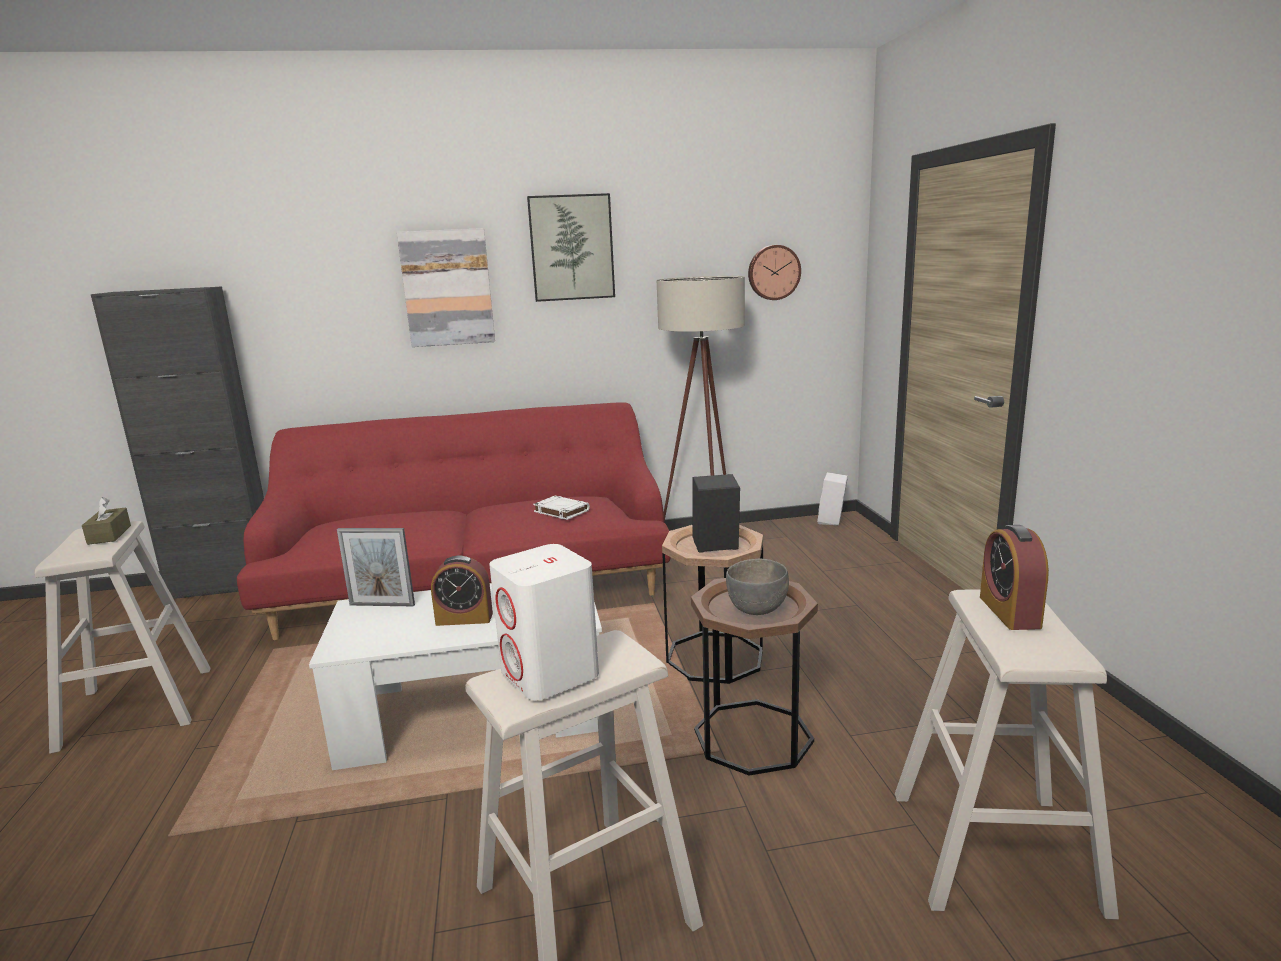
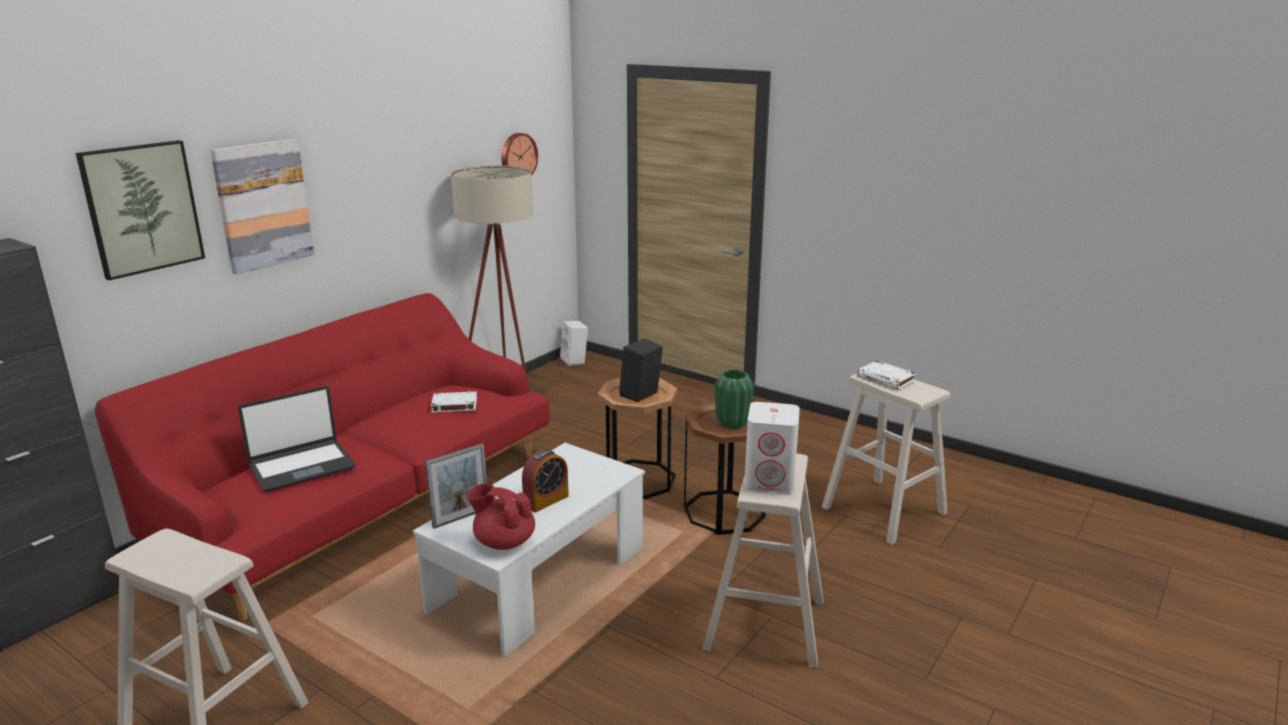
camera: 45 degrees left, 5 degrees up
(109, 535) = (177, 548): brown tissue box -> none
(363, 640) = (504, 542): none -> red teapot
(379, 524) = (302, 467): none -> laptop
(571, 248) = (370, 151): picture -> picture (142, 208)
(757, 609) = (732, 424): grey bowl -> green vase
(1009, 612) = (887, 379): alarm clock -> white book

